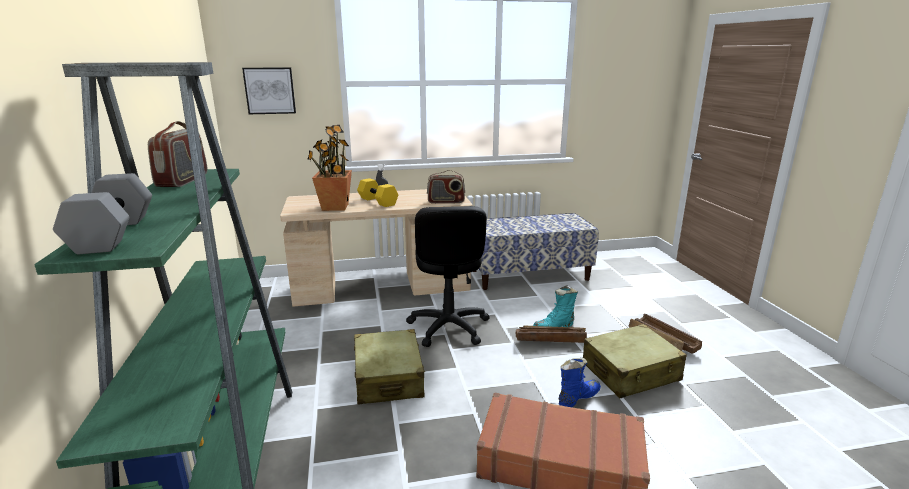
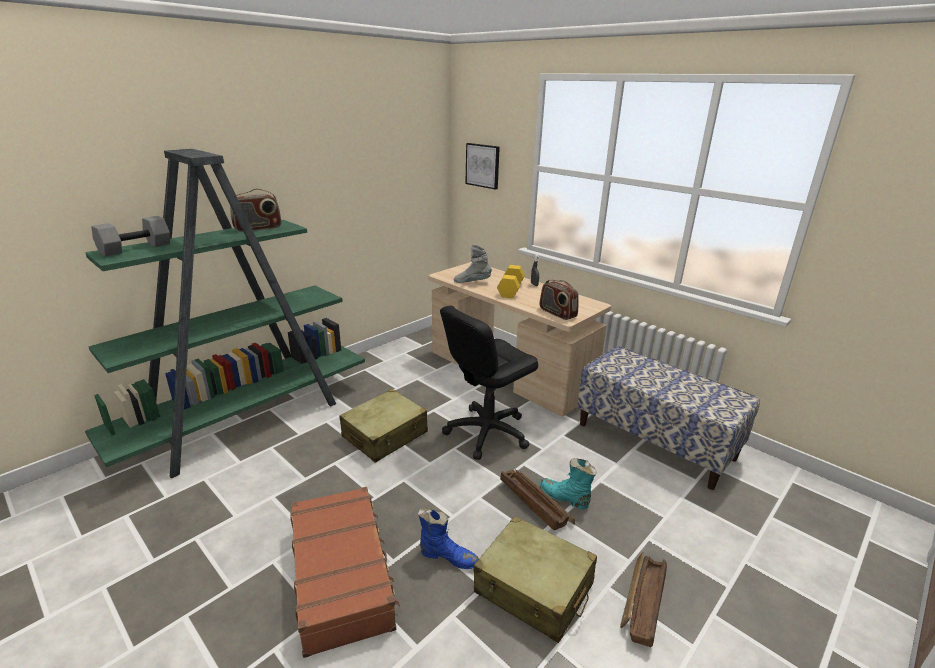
camera: 55 degrees right, 5 degrees up
(334, 207) = (472, 282): potted plant -> grey boot

